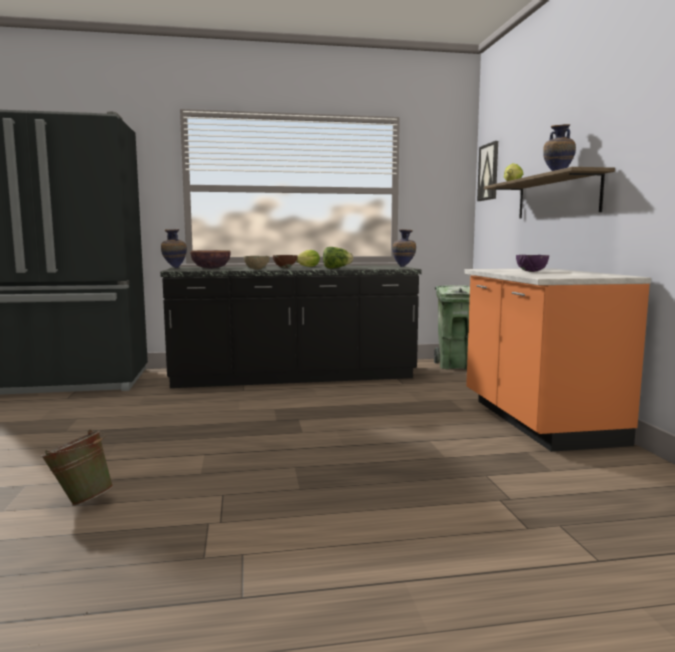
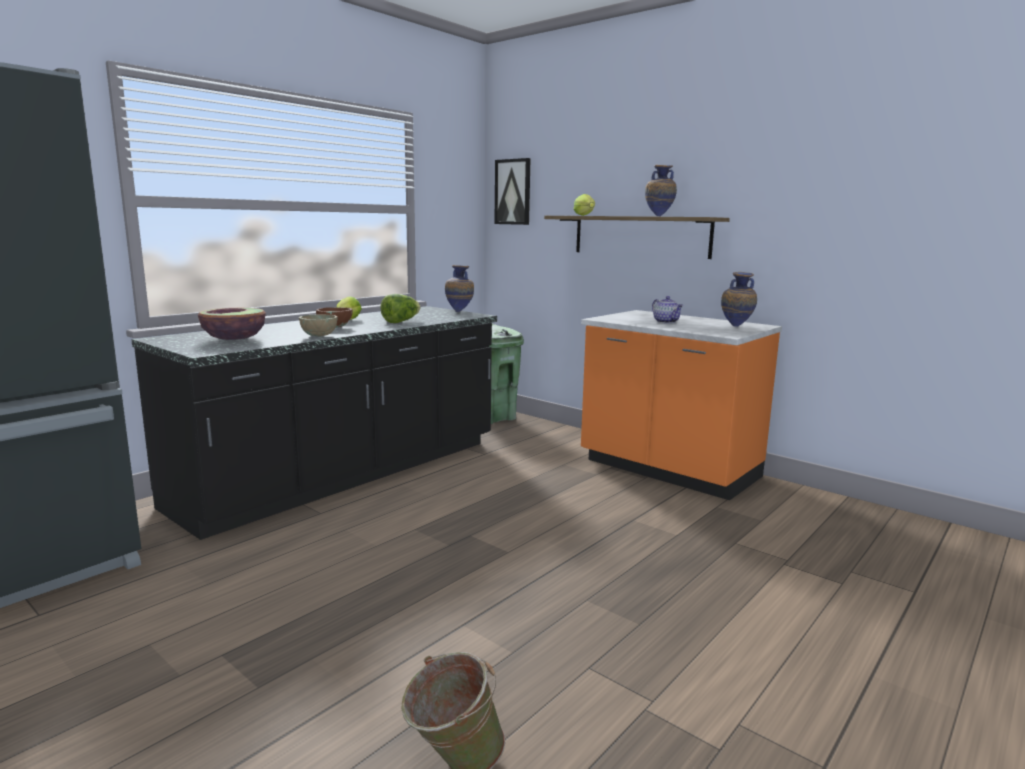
camera: 40 degrees left, 5 degrees up
(174, 268) = (164, 344): vase -> vase (736, 327)
(531, 272) = (666, 322): purple bowl -> teapot

